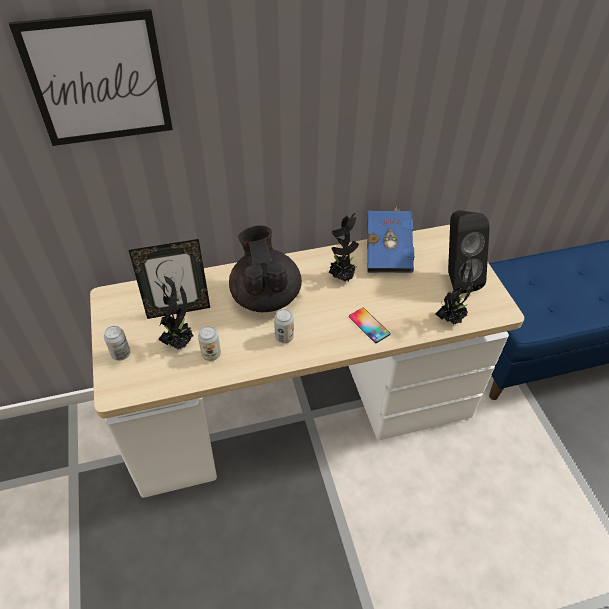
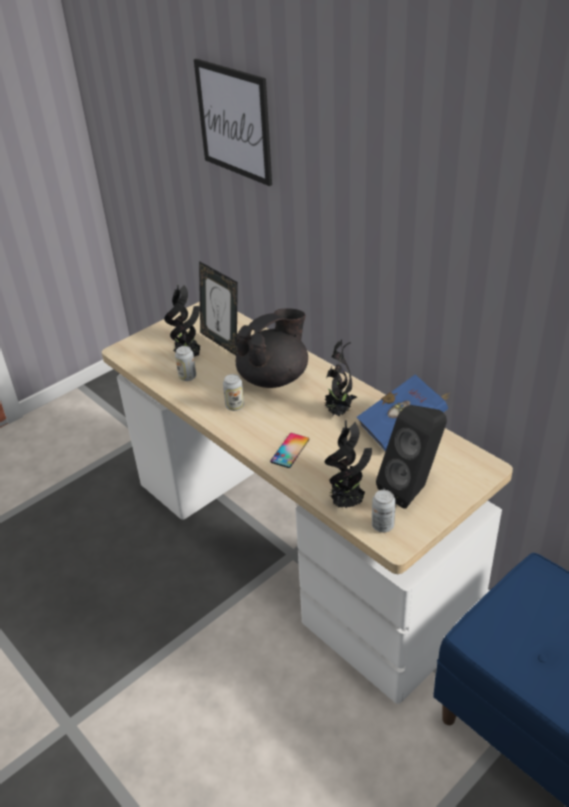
camera: 65 degrees right, 10 degrees down
(121, 354) = (157, 337): can -> can (382, 525)

